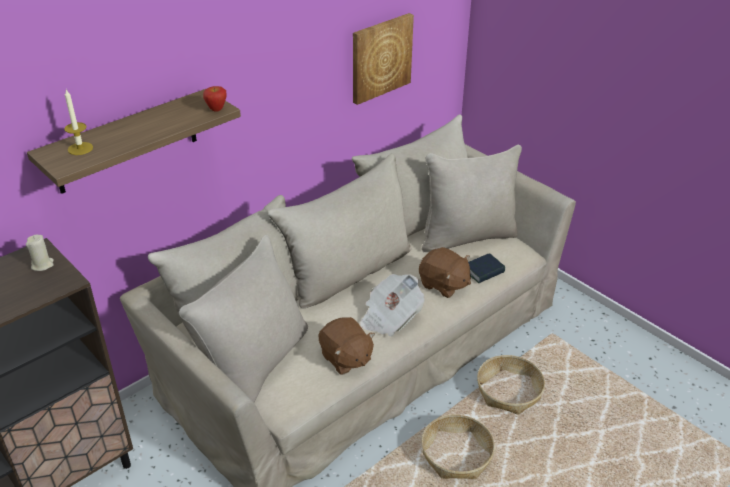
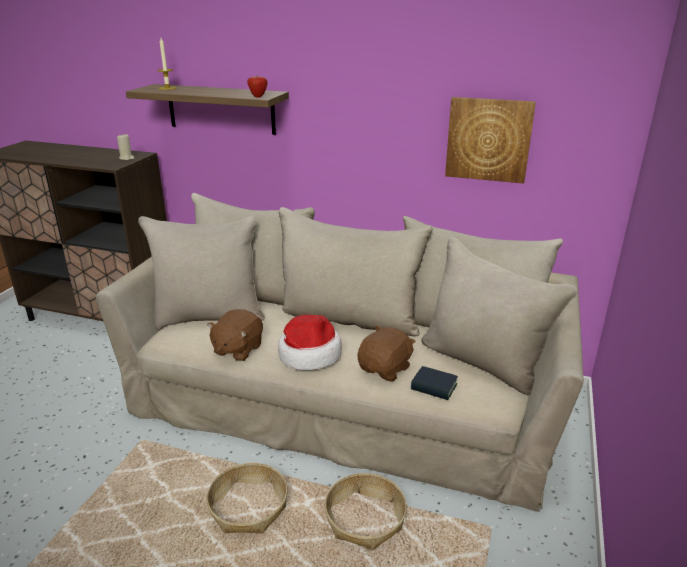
camera: 60 degrees right, 10 degrees down
(390, 317) = (309, 354): newspaper -> hat
(443, 285) = (385, 369): brown plush toy -> brown plush toy turned 150 degrees counterclockwise

